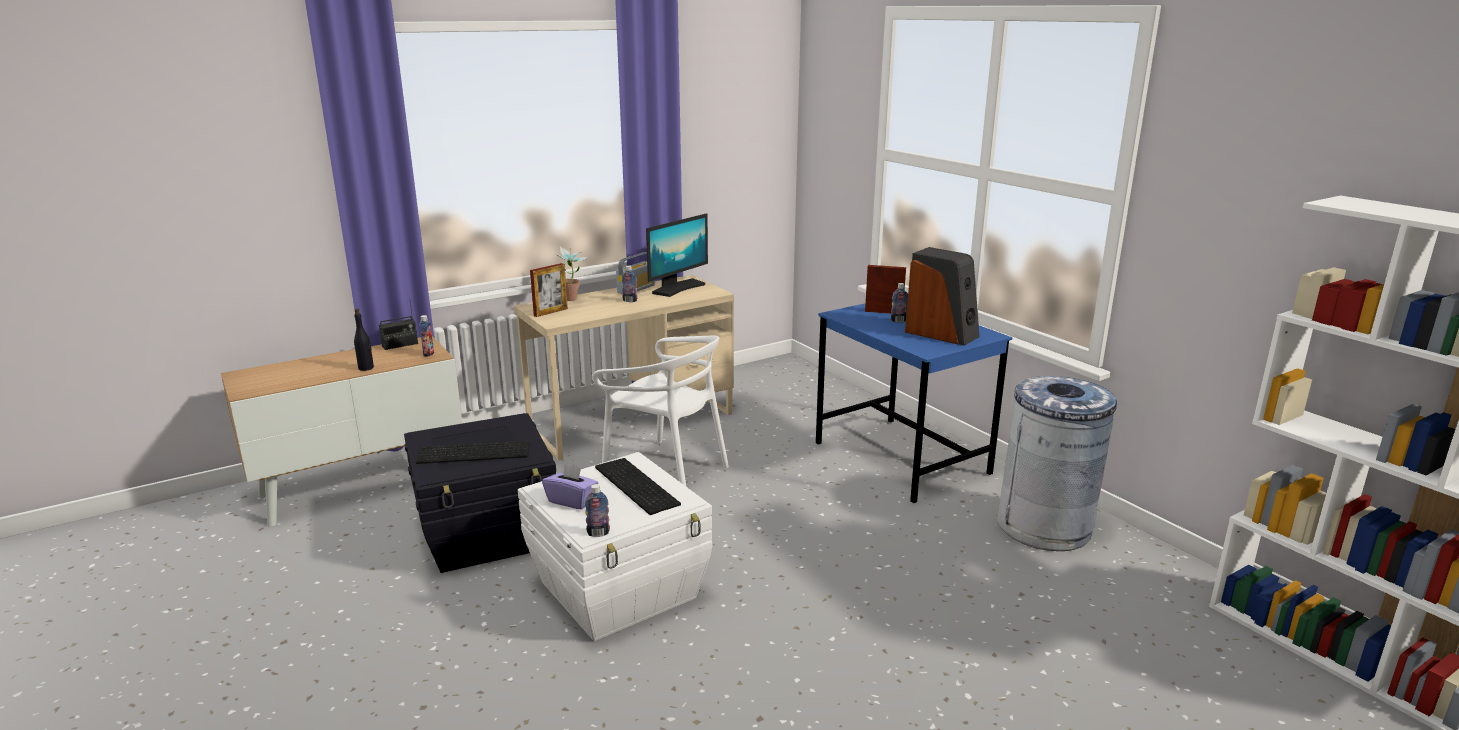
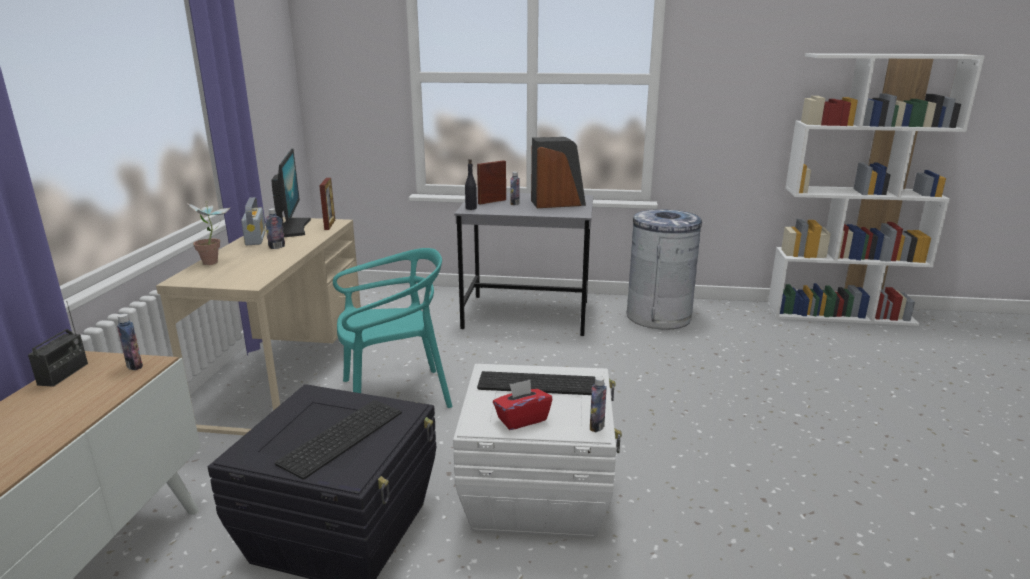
camera: 50 degrees left, 0 degrees up
(366, 368) = (80, 412): black bottle -> black bottle (471, 208)
(550, 312) = (221, 277): picture frame -> picture frame (329, 225)
(572, 500) = (522, 419): purple tissue box -> red tissue box
(666, 470) = (394, 396): white chair -> turquoise chair
(902, 459) = (527, 315): blue desk -> grey desk

